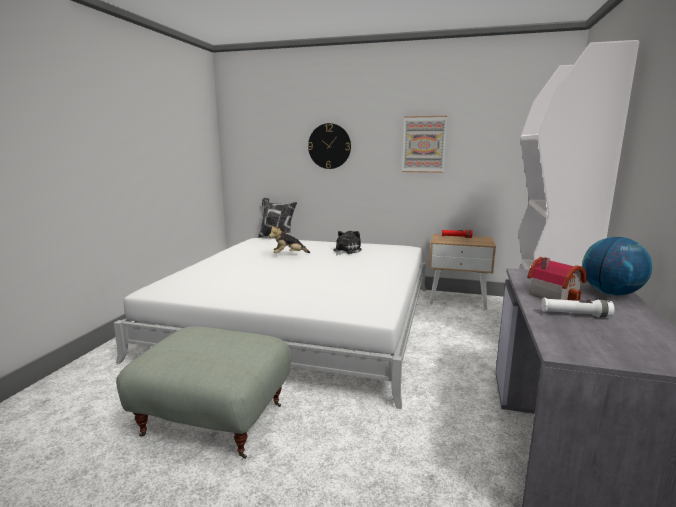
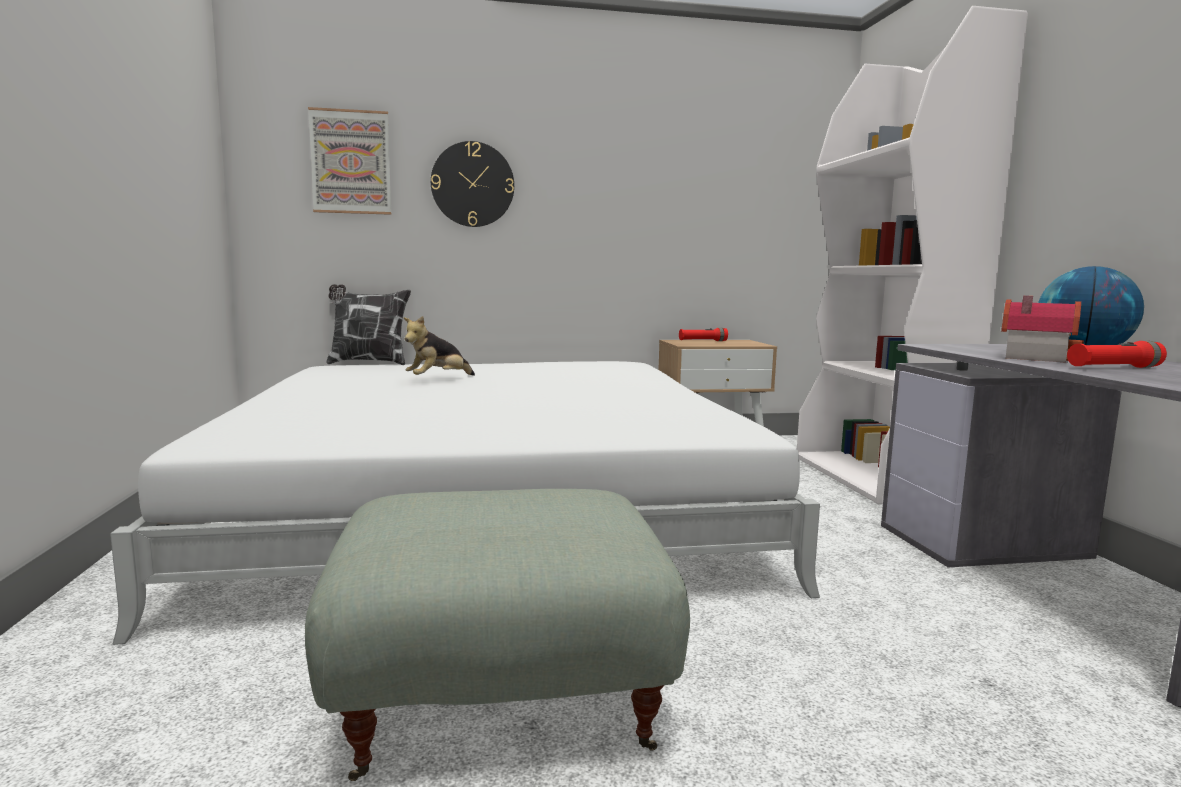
camera: 25 degrees left, 5 degrees down
(346, 251) = (537, 369): plush toy -> none
(424, 144) = (641, 187): picture -> picture (351, 162)
(575, 315) = (1114, 368): white flashlight -> red flashlight

